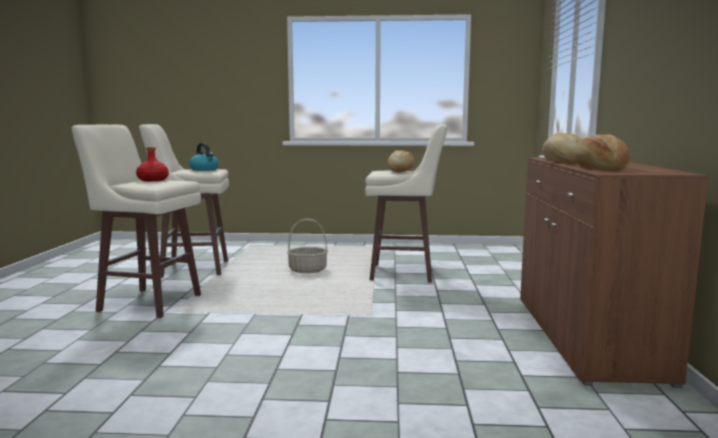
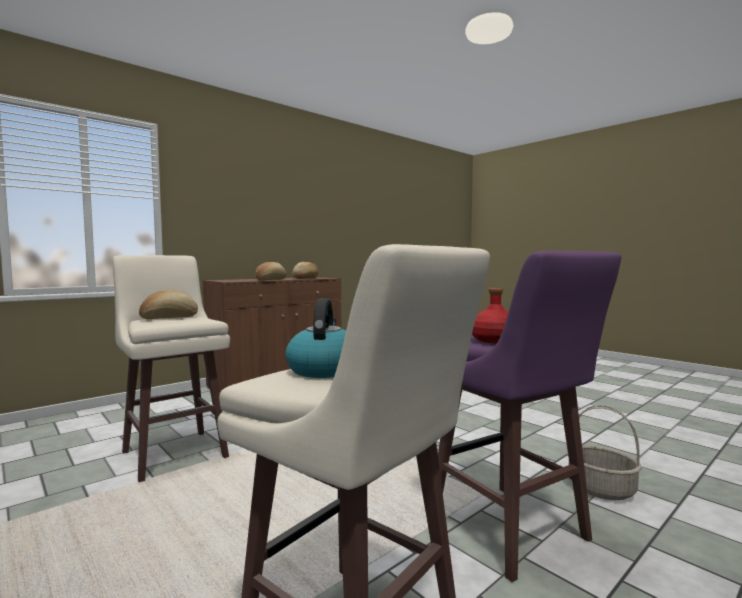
camera: 135 degrees left, 5 degrees down
(148, 302) = (510, 531): beige stool -> purple stool
(307, 270) = (220, 514): basket -> basket (602, 489)

